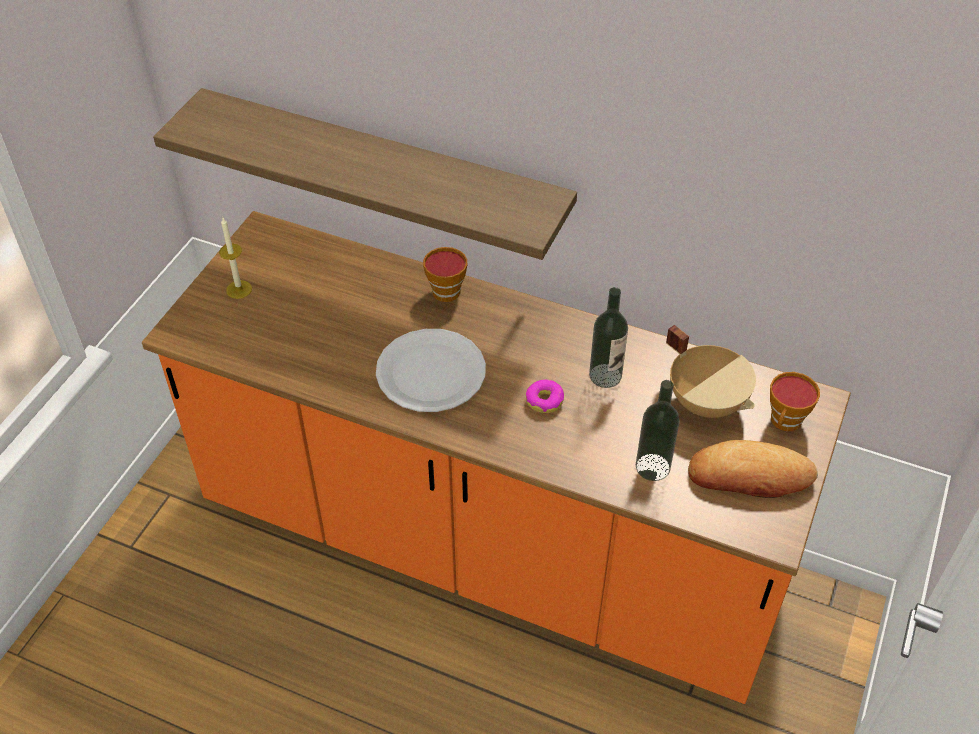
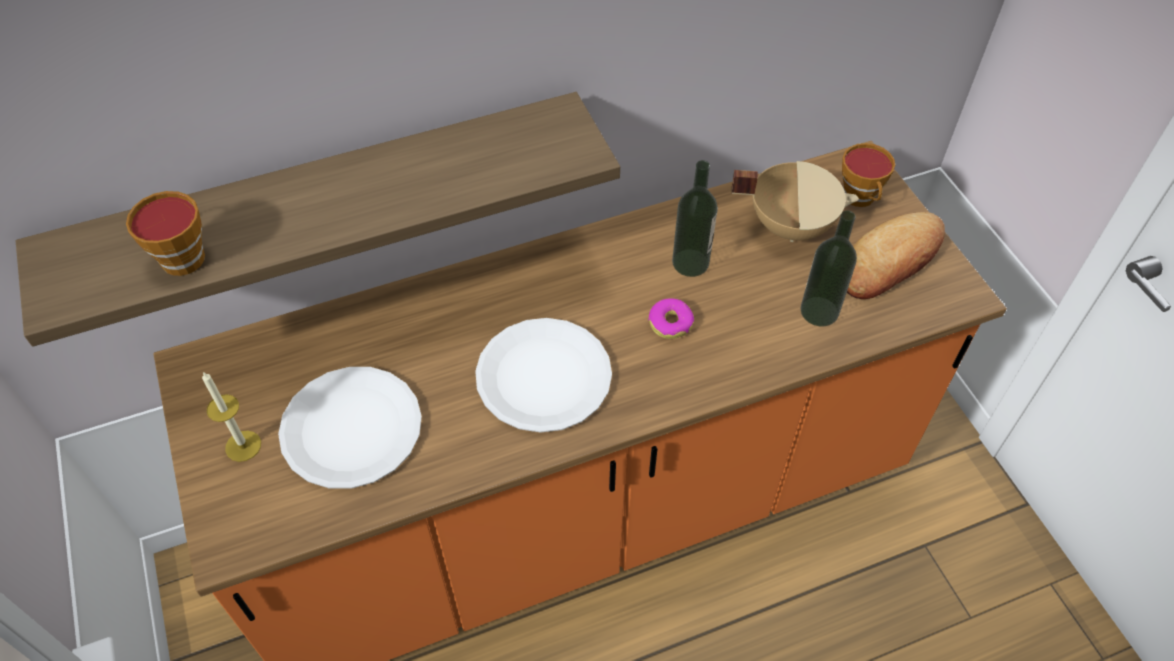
camera: 45 degrees left, 5 degrees up
(299, 321) = (351, 428): none -> white plate
(446, 289) = (459, 288): cup -> cup (179, 256)

